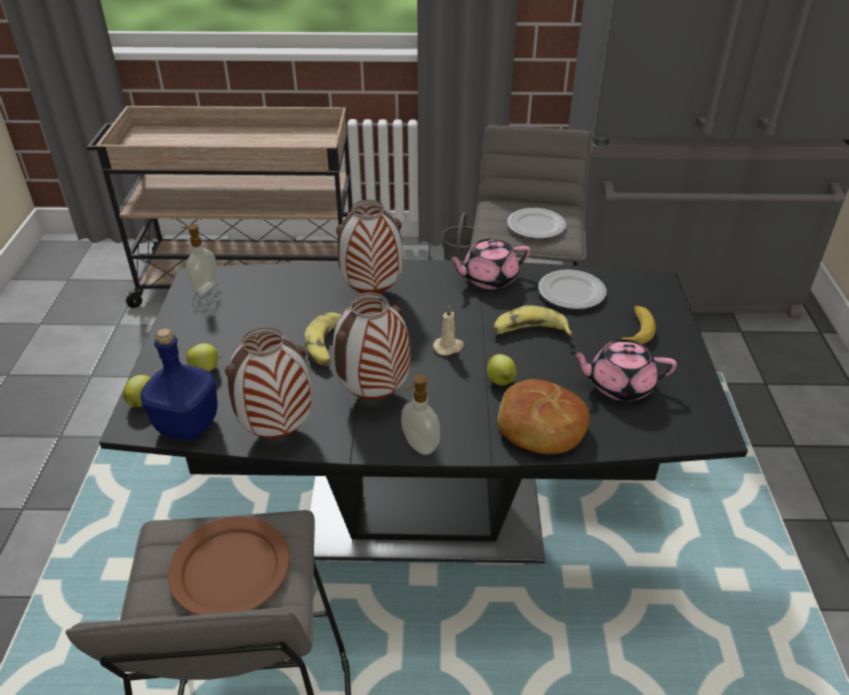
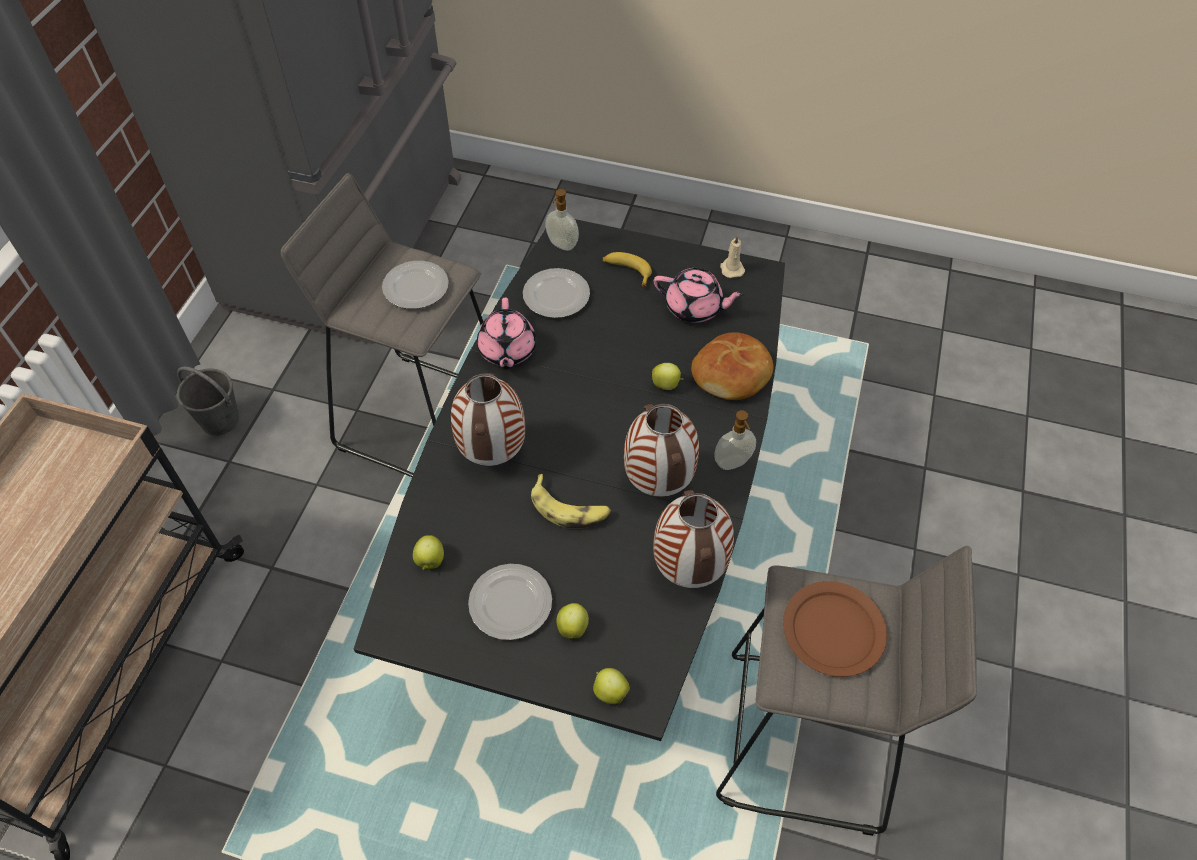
camera: 75 degrees left, 15 degrees up
(189, 425) = (659, 648): blue bottle -> none
(204, 287) = (412, 620): soap dispenser -> soap dispenser (561, 245)
(225, 330) = (509, 604): none -> plate
(258, 284) = (430, 561): none -> apple
(449, 347) = (606, 410): beige candle -> beige candle (731, 268)
(529, 331) = (604, 344): banana -> none
(619, 385) = (694, 308): pink teapot -> pink teapot turned 90 degrees counterclockwise

